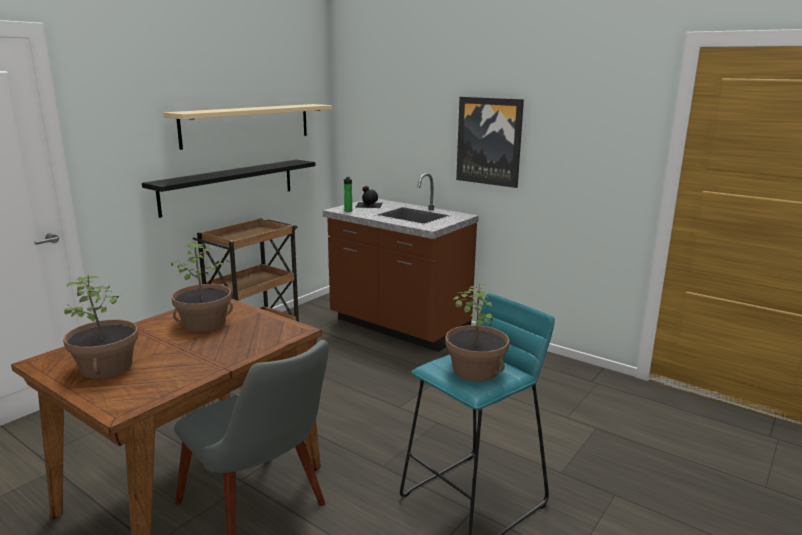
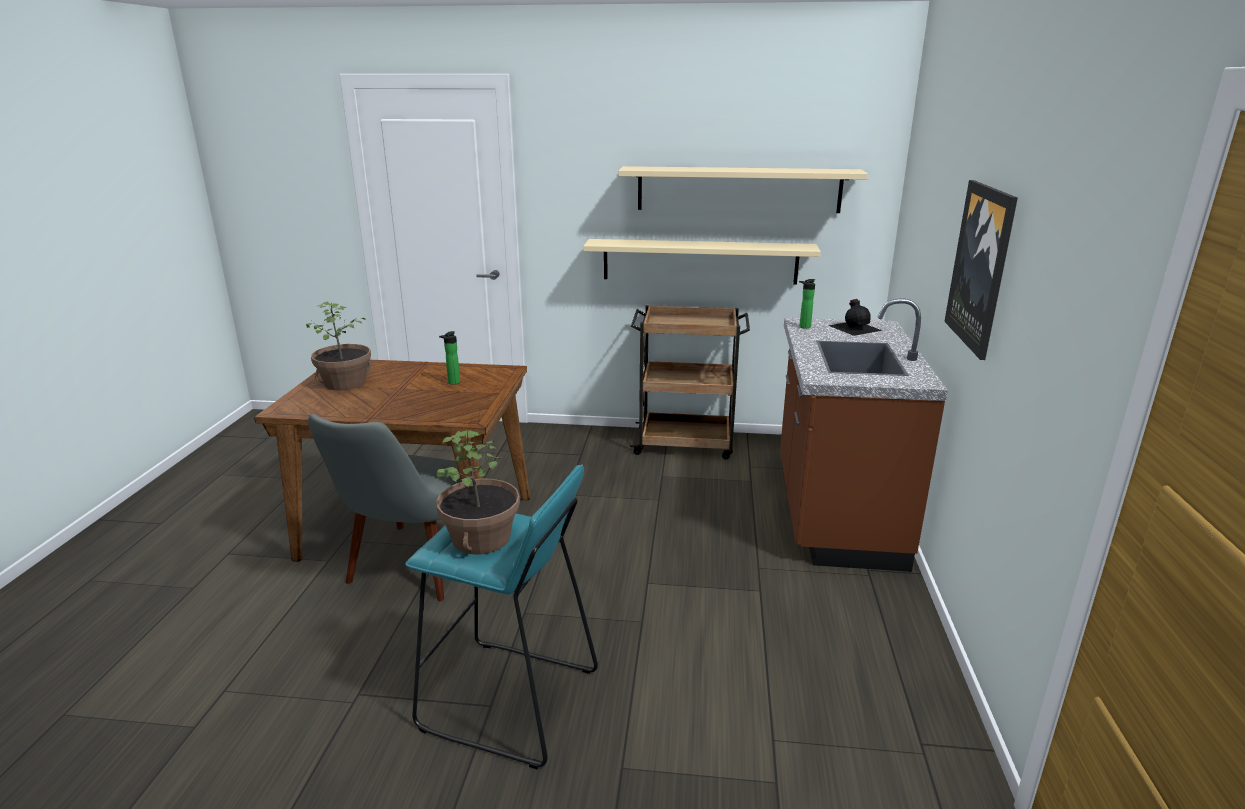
camera: 60 degrees right, 5 degrees up
(204, 324) = (452, 383): potted plant -> bottle
(229, 186) = (700, 261): black shelf -> beige shelf

